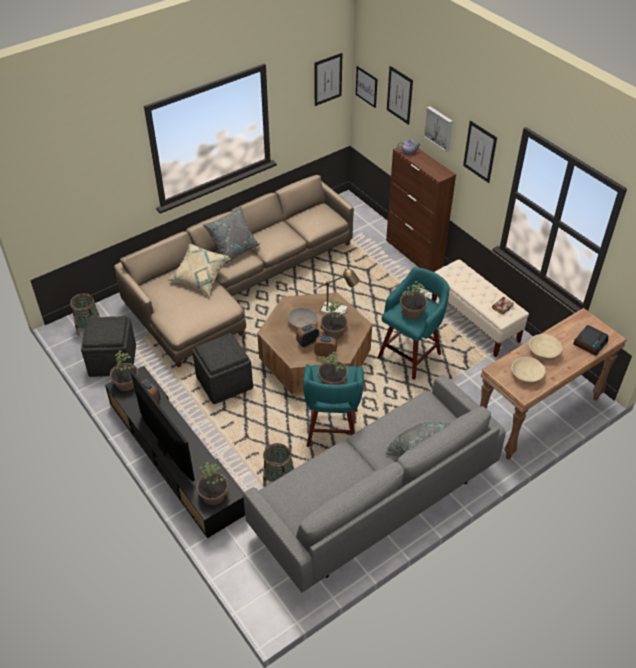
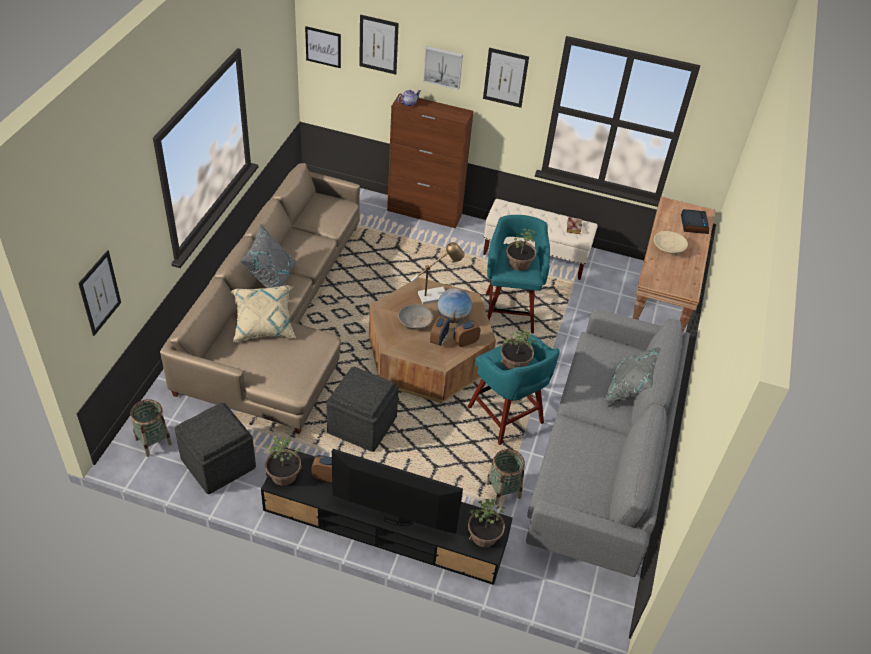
camera: 40 degrees left, 0 degrees up
(328, 79) = (282, 50): picture -> picture (100, 293)
(333, 332) = (453, 318): potted plant -> globe
(526, 375) = (675, 274): beige bowl -> none

